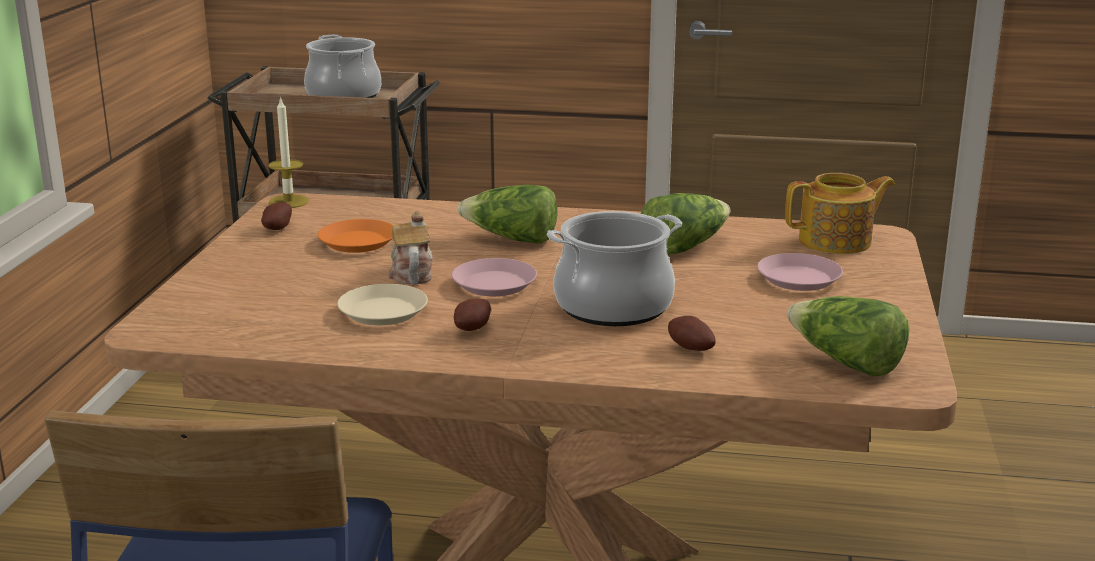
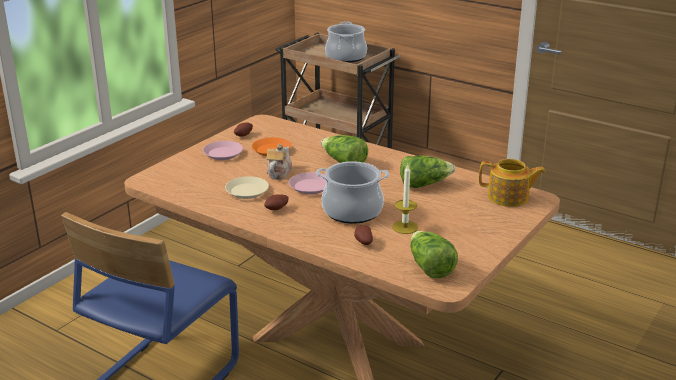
camera: 25 degrees right, 5 degrees up
(288, 202) = (262, 120): candle -> candle (405, 227)
(798, 279) = (461, 215): pink plate -> pink plate (223, 153)

